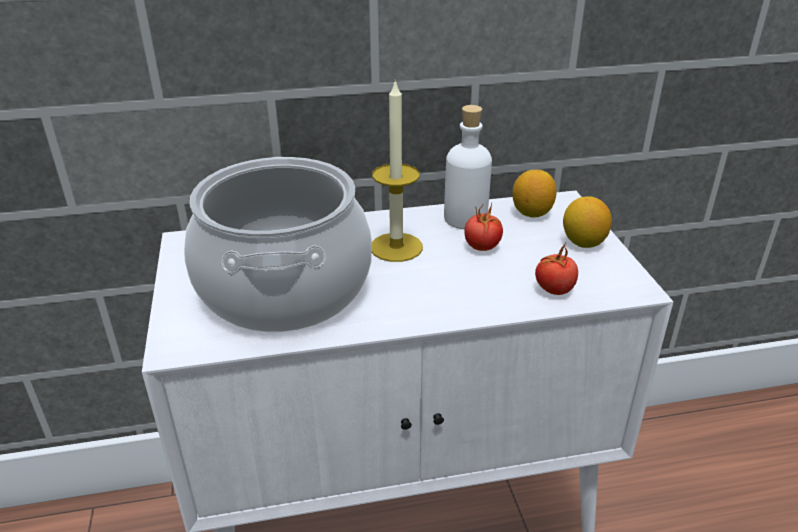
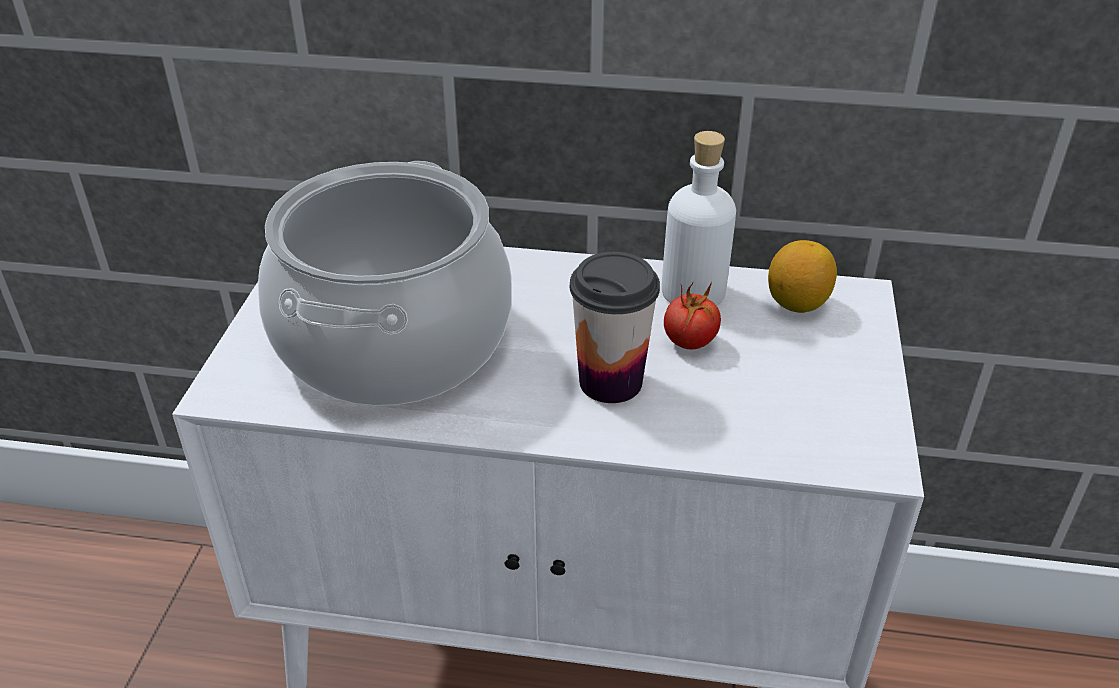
camera: 20 degrees right, 5 degrees up
(396, 247) = (570, 315): candle -> none
(448, 280) = (610, 382): none -> cup
(554, 290) = (752, 433): tomato -> none
(583, 243) = (844, 369): lemon -> none

